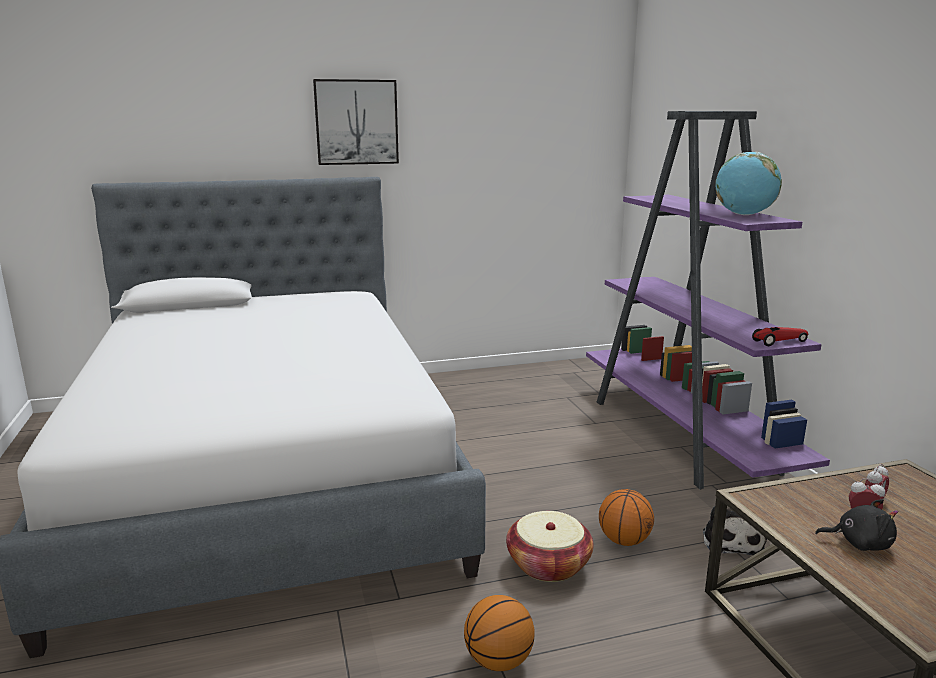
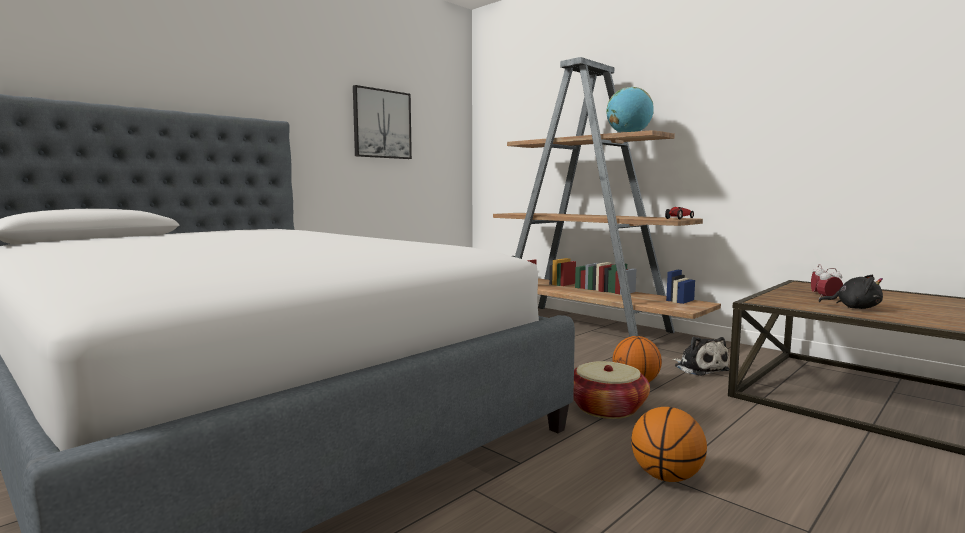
camera: 30 degrees left, 10 degrees down
(356, 122) = (261, 68): picture -> picture (382, 124)
(682, 436) = (584, 325): purple bookcase -> brown bookcase
(859, 543) = (854, 308): black plush toy -> black plush toy turned 45 degrees clockwise

